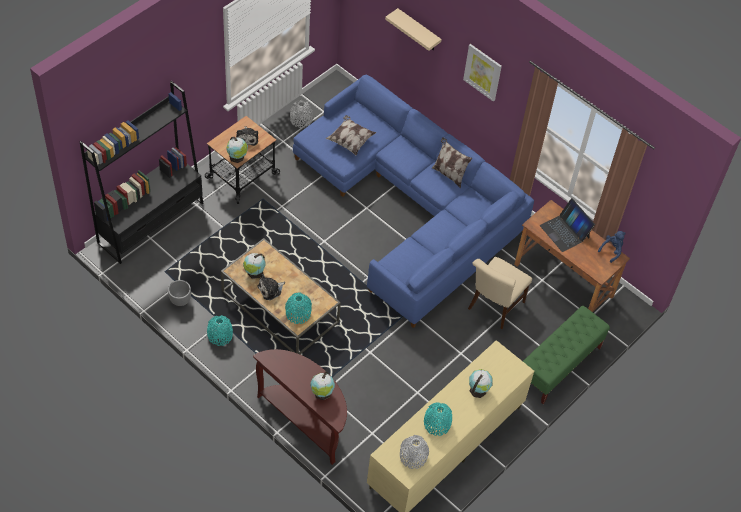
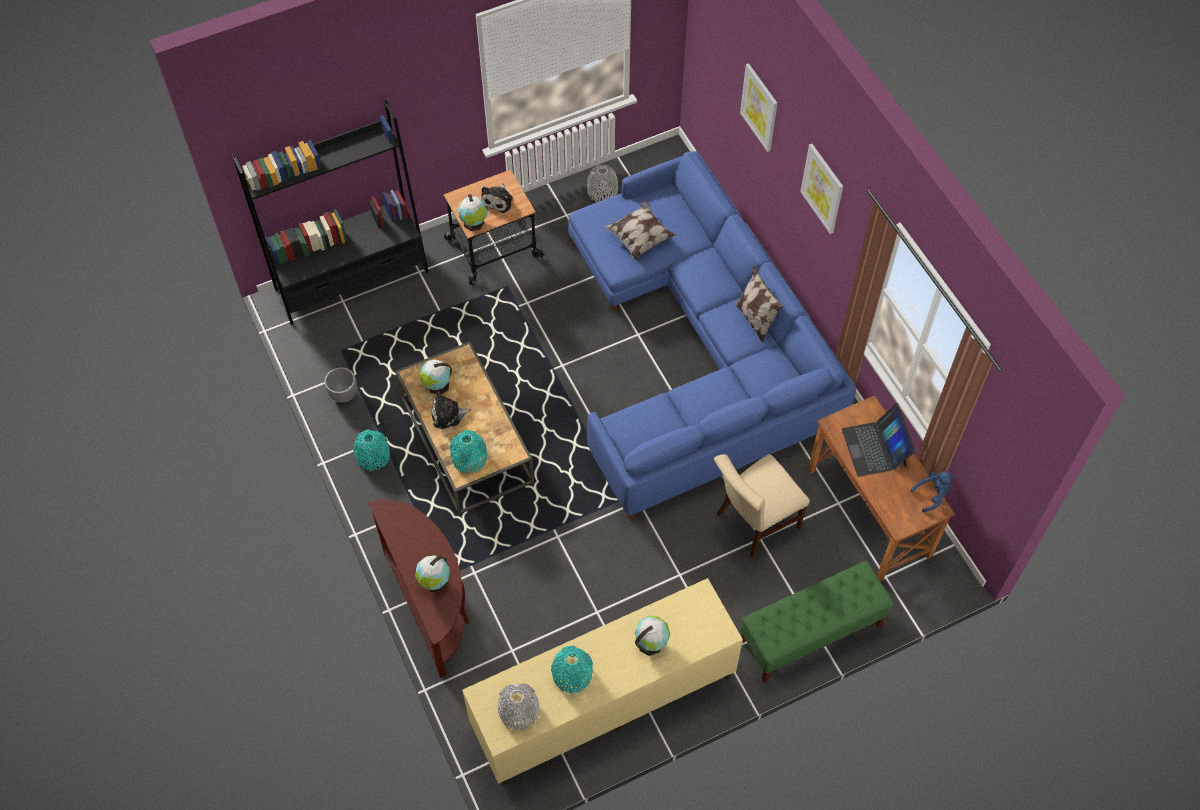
camera: 25 degrees right, 5 degrees up
(418, 31) = (759, 107): beige shelf -> picture

